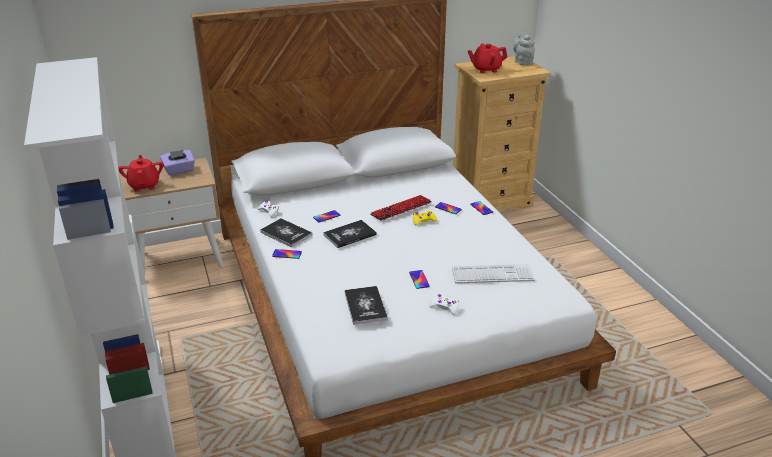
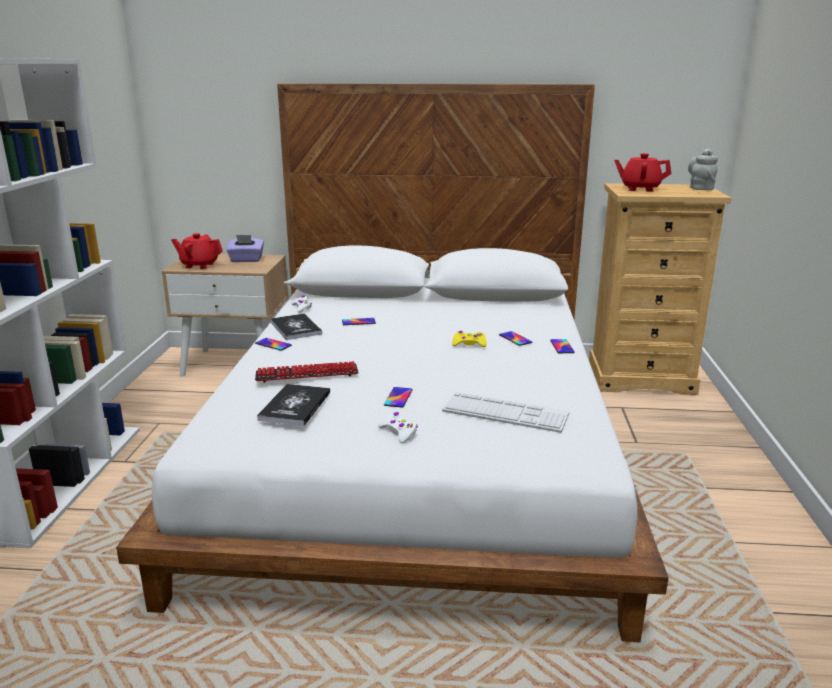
camera: 25 degrees right, 10 degrees down
(144, 185) = (199, 265): red teapot -> red teapot turned 90 degrees counterclockwise
(350, 235) = (363, 340): book -> none
(401, 209) = (453, 329): keyboard -> keyboard (307, 374)

